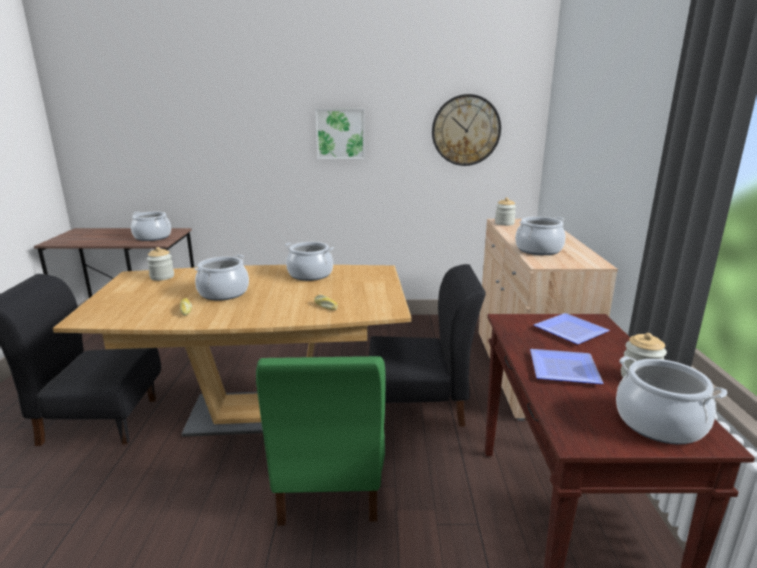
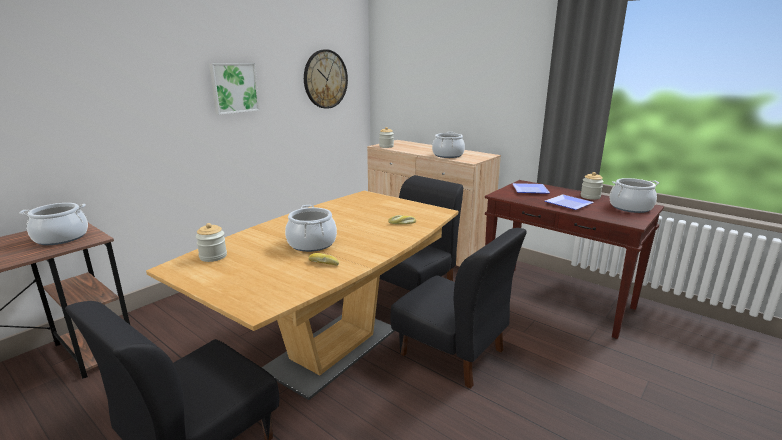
camera: 50 degrees left, 0 degrees up
(310, 274) = (331, 212): cooking pot -> none
(329, 484) = (452, 352): green chair -> black chair

